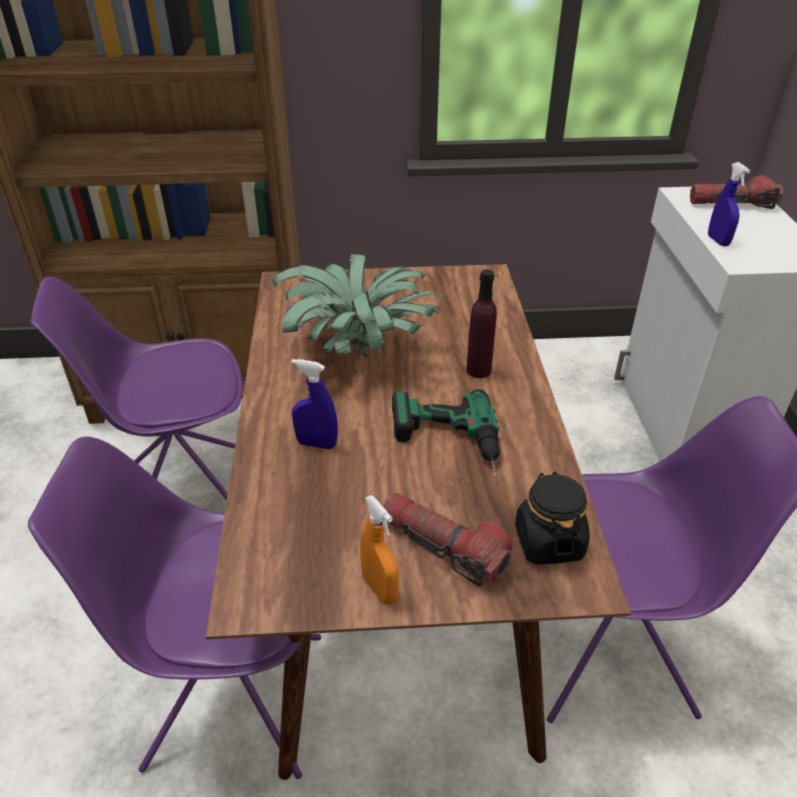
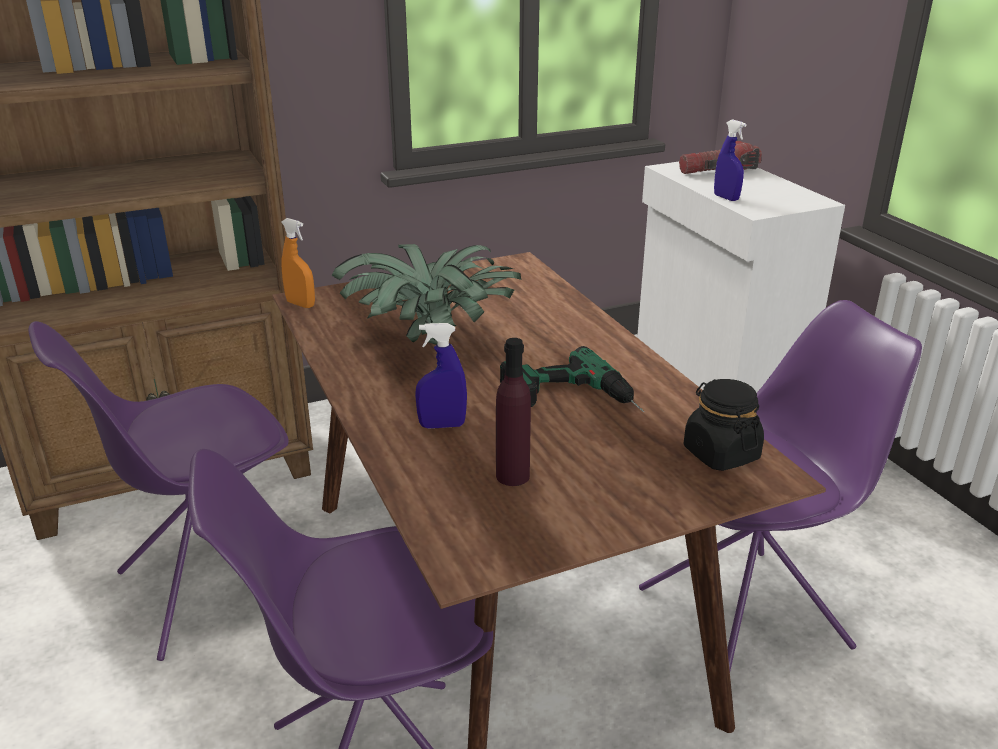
camera: 20 degrees left, 10 degrees down
(379, 589) = (590, 524): orange spray bottle -> orange spray bottle (300, 304)
(443, 547) = (628, 479): flashlight -> none
(478, 370) = (563, 338): purple bottle -> purple bottle (512, 476)

